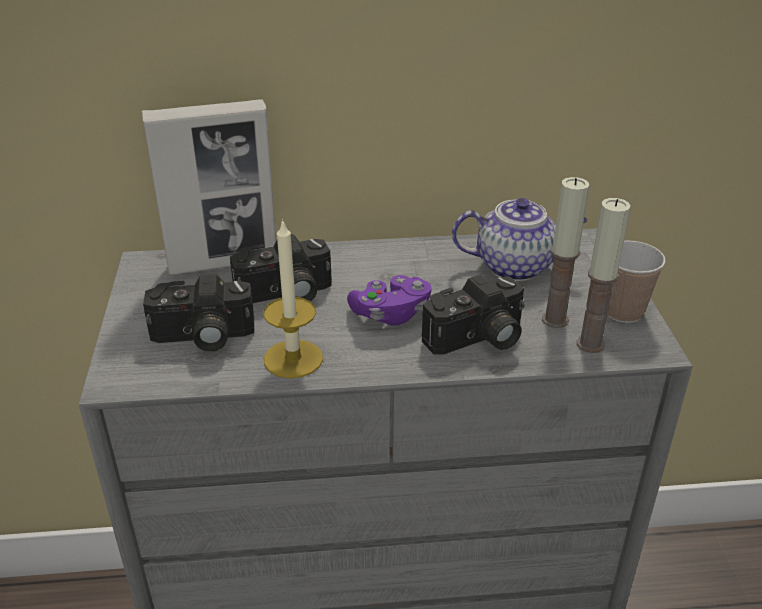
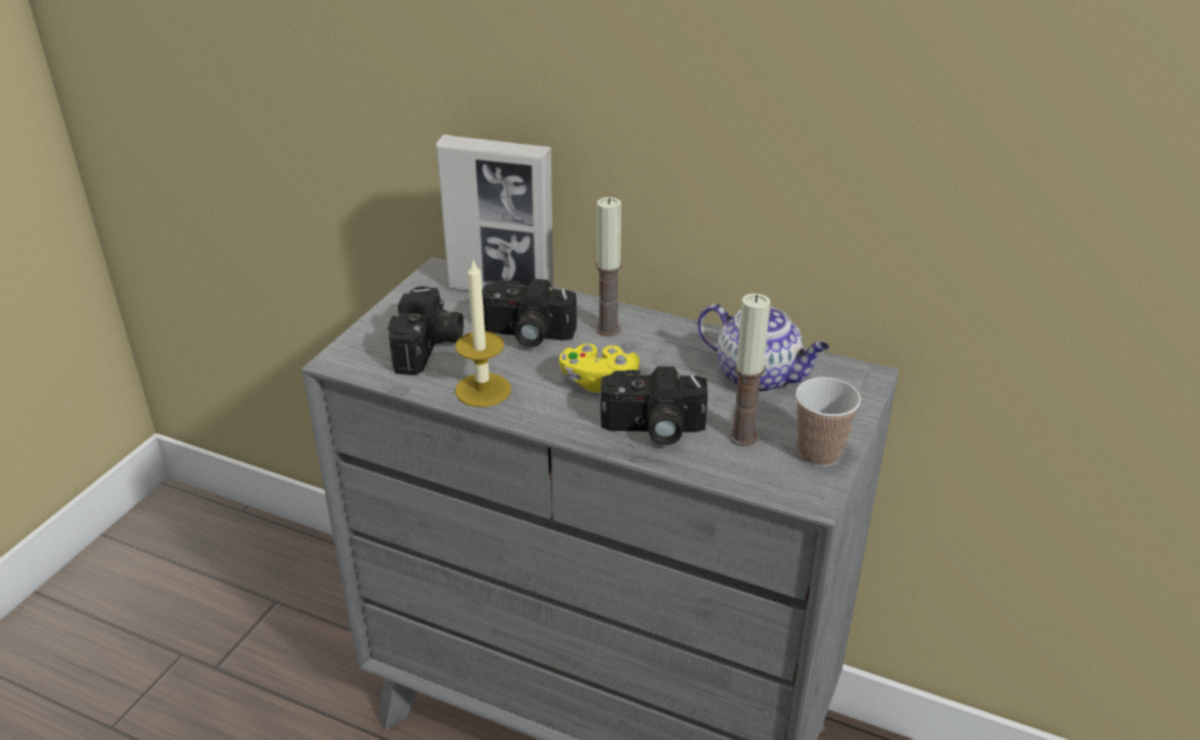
camera: 30 degrees right, 0 degrees up
(202, 337) = (429, 348): camera -> camera turned 105 degrees counterclockwise
(390, 314) = (598, 381): purple game controller -> yellow game controller
(590, 344) = (753, 470): candle -> candle (608, 329)

